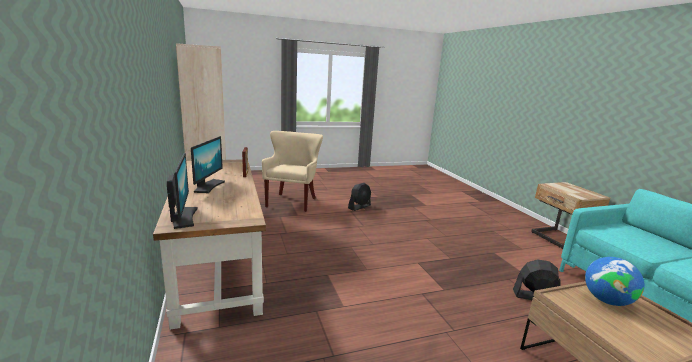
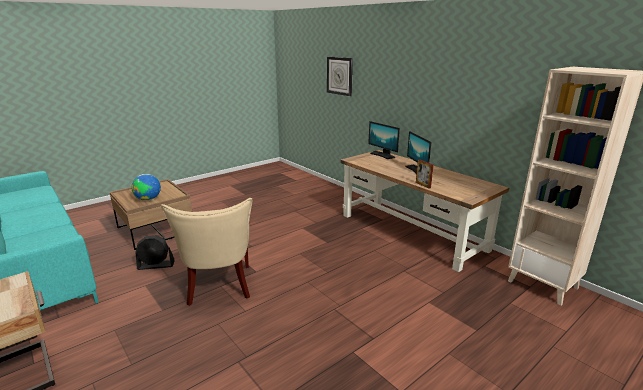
camera: 160 degrees right, 5 degrees up
(74, 101) = (340, 76): none -> wall clock
(292, 202) = (474, 330): beige armchair -> beige armchair (218, 286)
(359, 207) = (368, 358): black fan -> none

